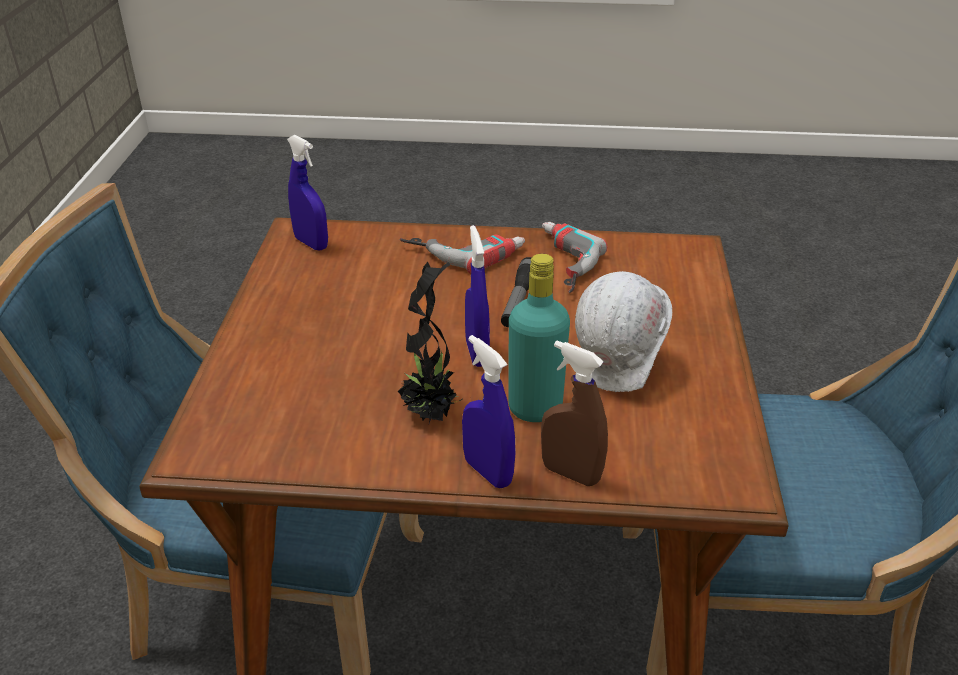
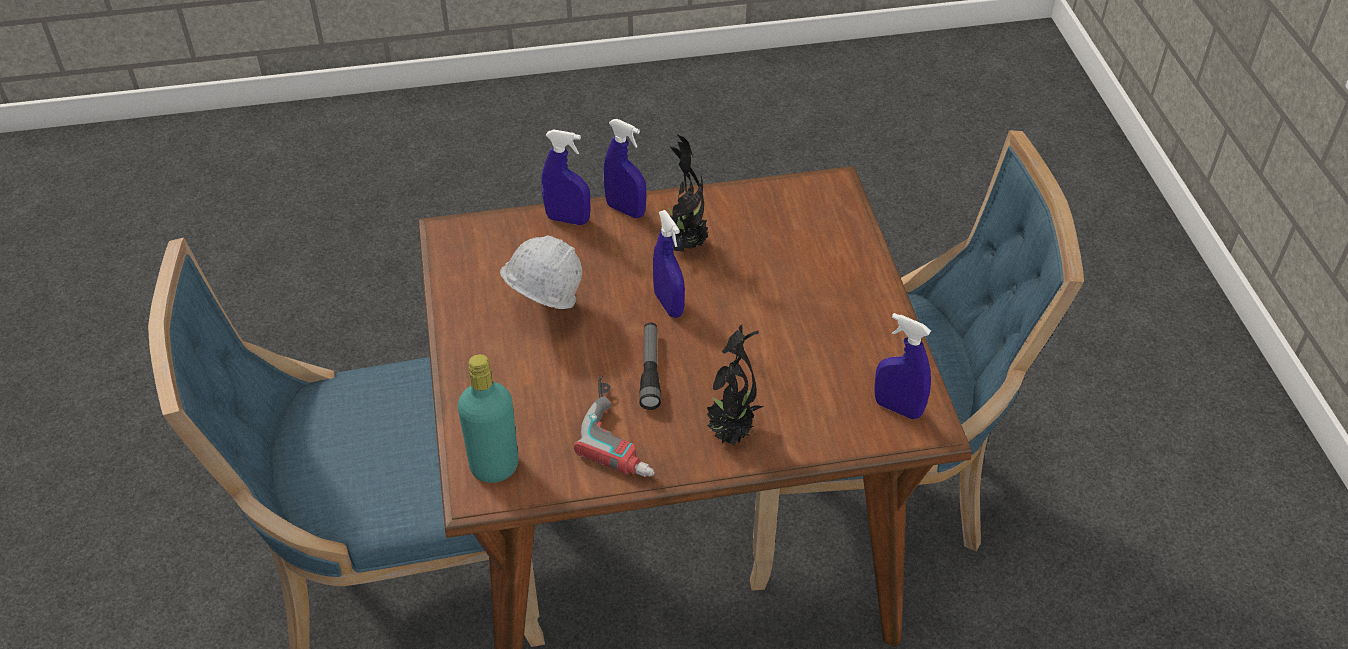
camera: 165 degrees right, 10 degrees up
(464, 249) = (731, 434): power drill -> potted plant
(535, 408) = (605, 263): turquoise bottle -> turquoise bottle (494, 467)
(570, 473) = (567, 219): brown spray bottle -> blue spray bottle

